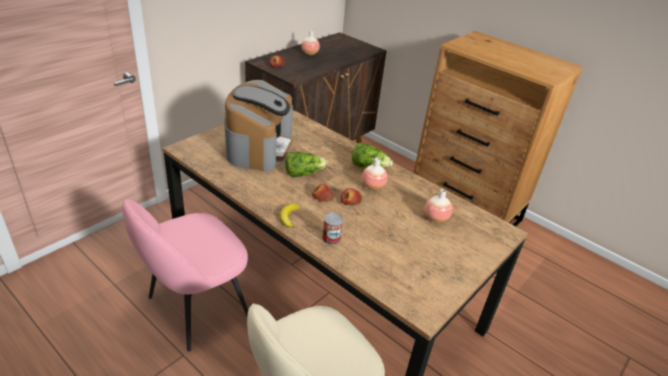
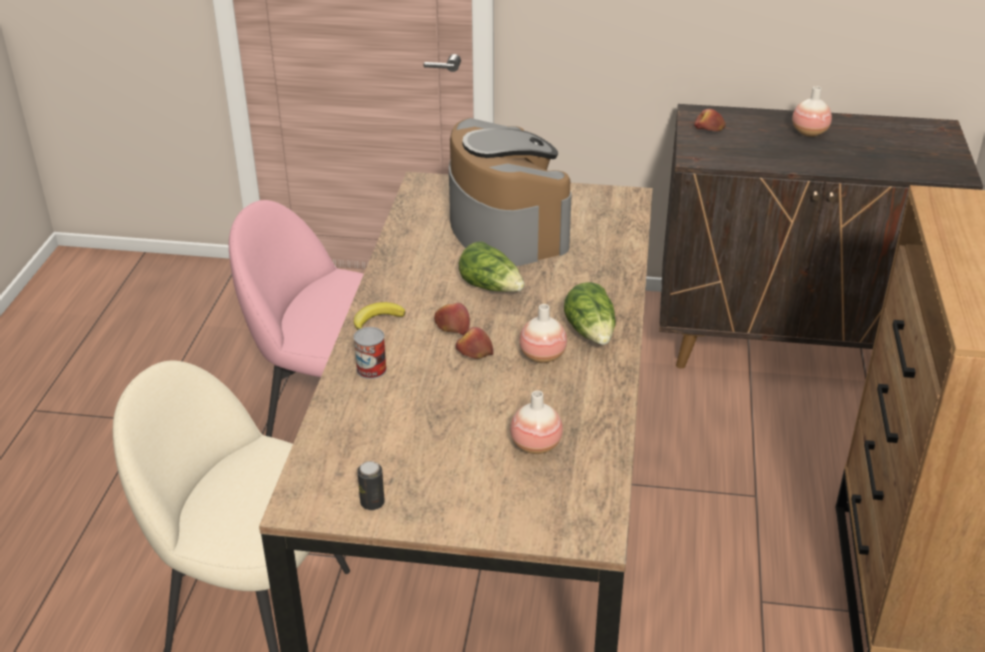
camera: 60 degrees right, 0 degrees up
(259, 147) = (505, 228): coffee machine -> coffee machine turned 90 degrees counterclockwise
(441, 286) = (372, 503): none -> can

